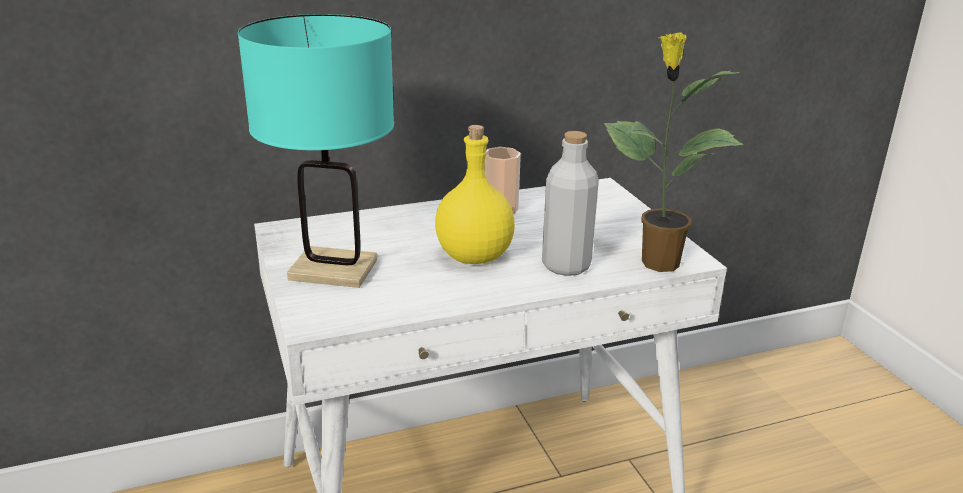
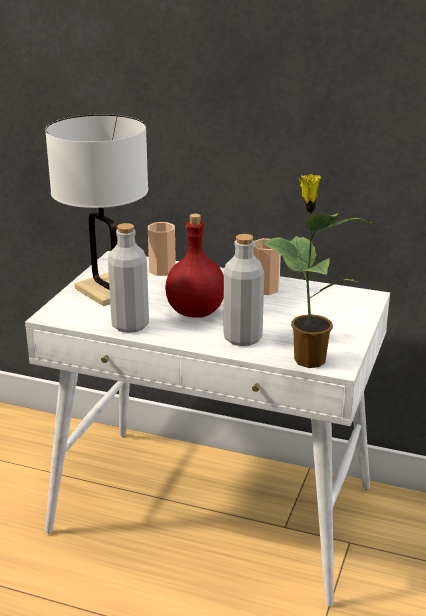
camera: 40 degrees right, 0 degrees up
(333, 269) = (106, 291): turquoise table lamp -> white table lamp
(360, 225) = (162, 270): none -> cup
(428, 297) = (130, 325): none -> grey bottle
(474, 256) = (196, 311): yellow bottle -> red bottle

